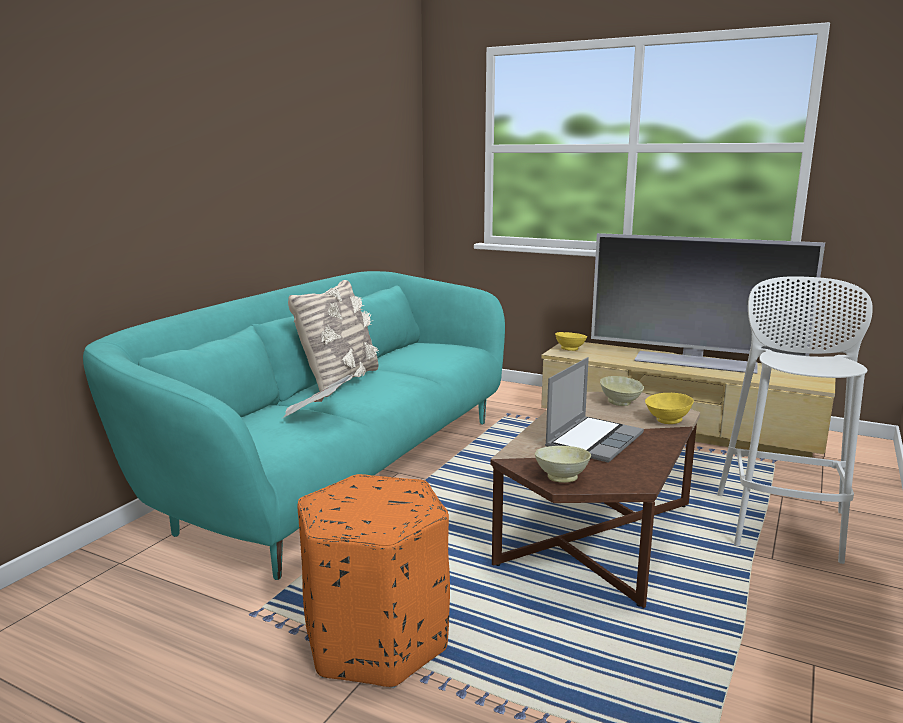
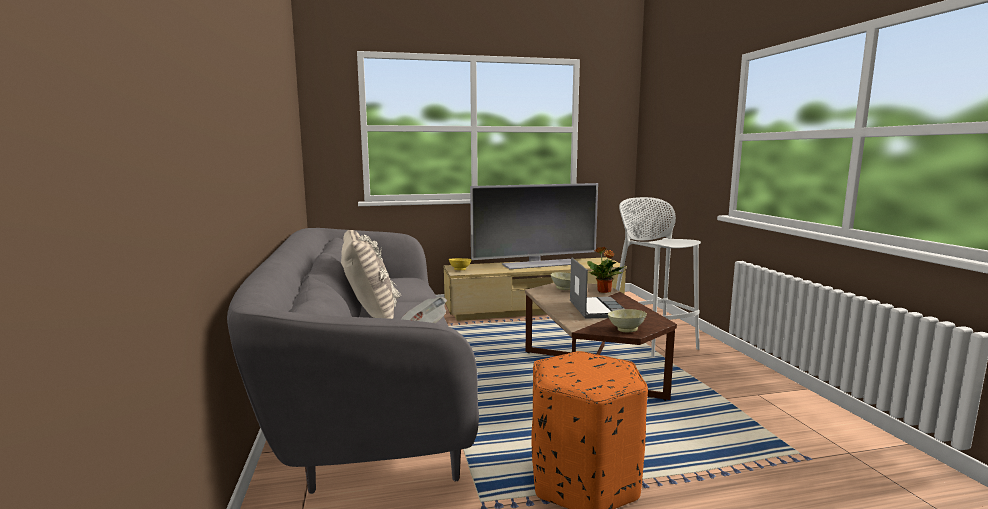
camera: 40 degrees left, 5 degrees down
(342, 469) = (371, 393): turquoise sofa -> grey sofa
(666, 420) = (604, 291): yellow bowl -> potted plant

